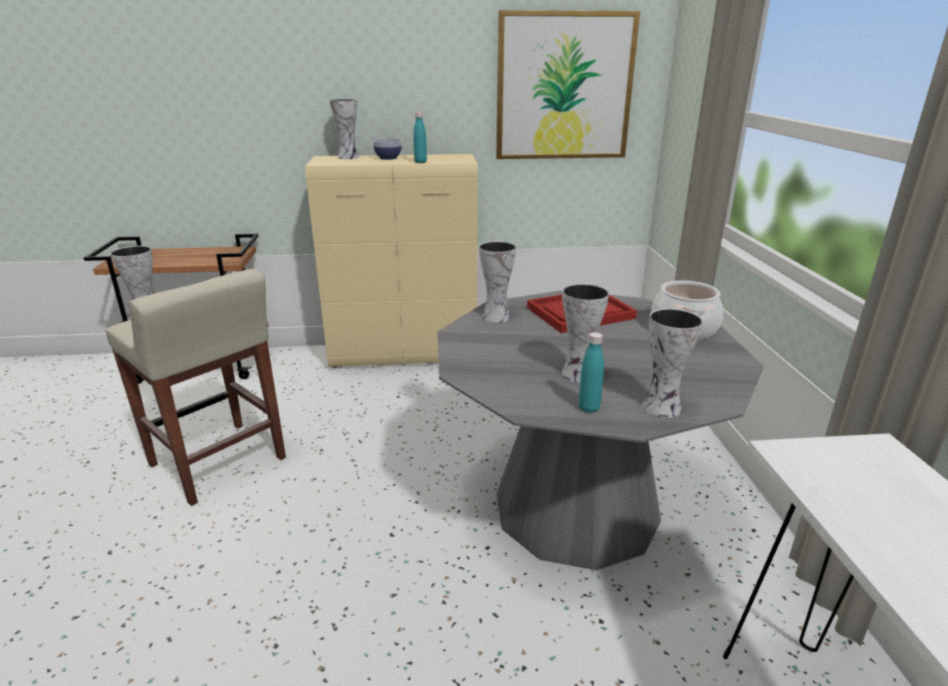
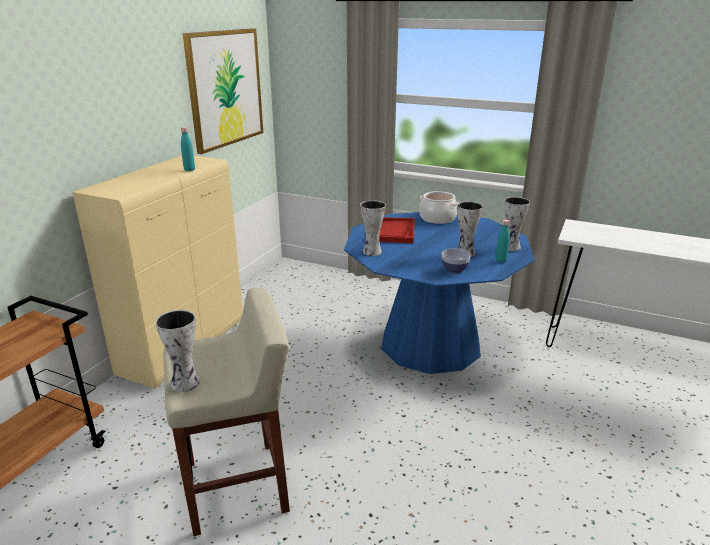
camera: 60 degrees left, 0 degrees up
(349, 157) = (114, 183): vase -> none
(388, 158) = (149, 174): bowl -> bowl (454, 269)
(576, 507) = (430, 344): grey dining table -> blue dining table

